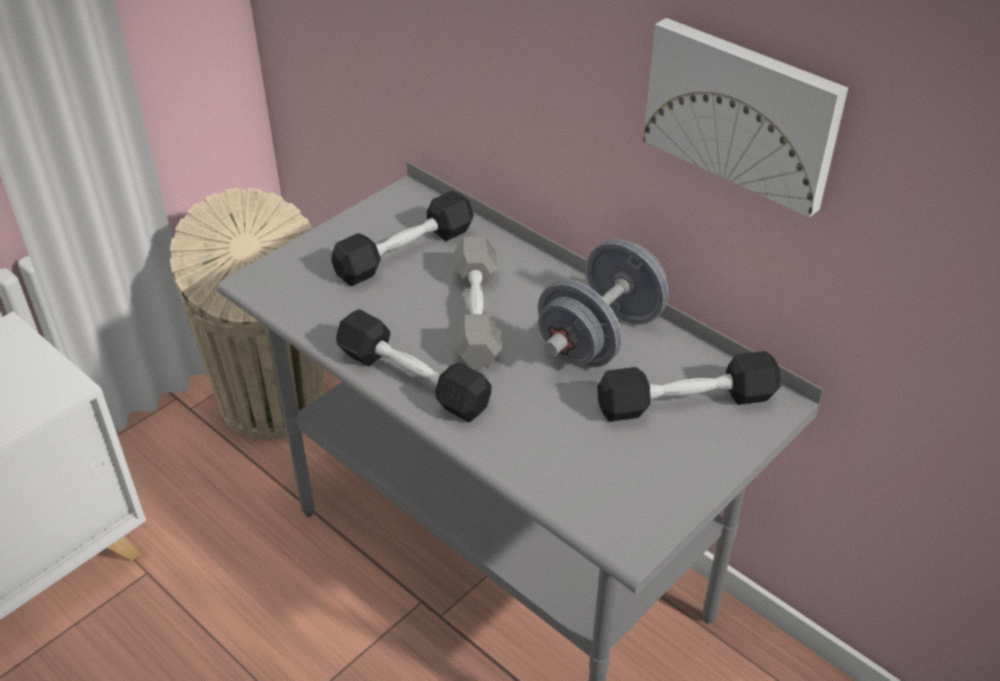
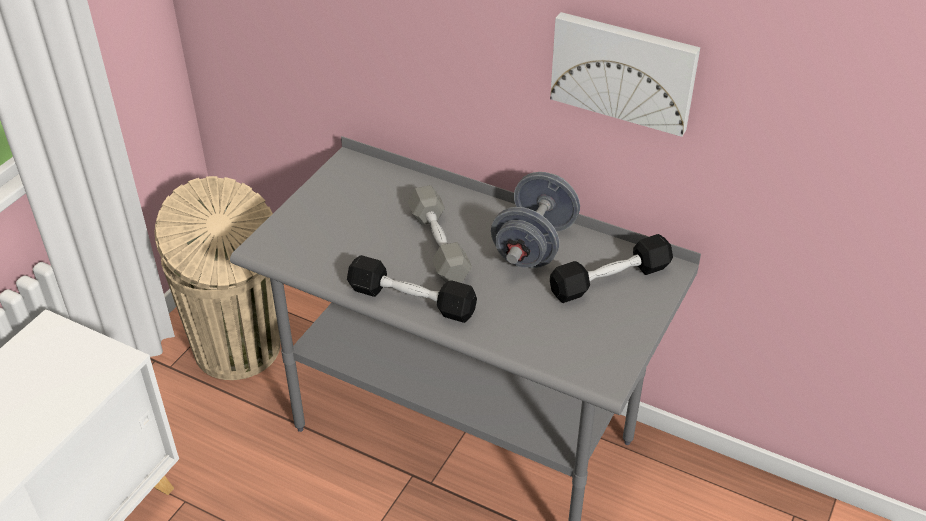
camera: 15 degrees left, 0 degrees up
(404, 253) = (366, 207): black dumbbell -> none

